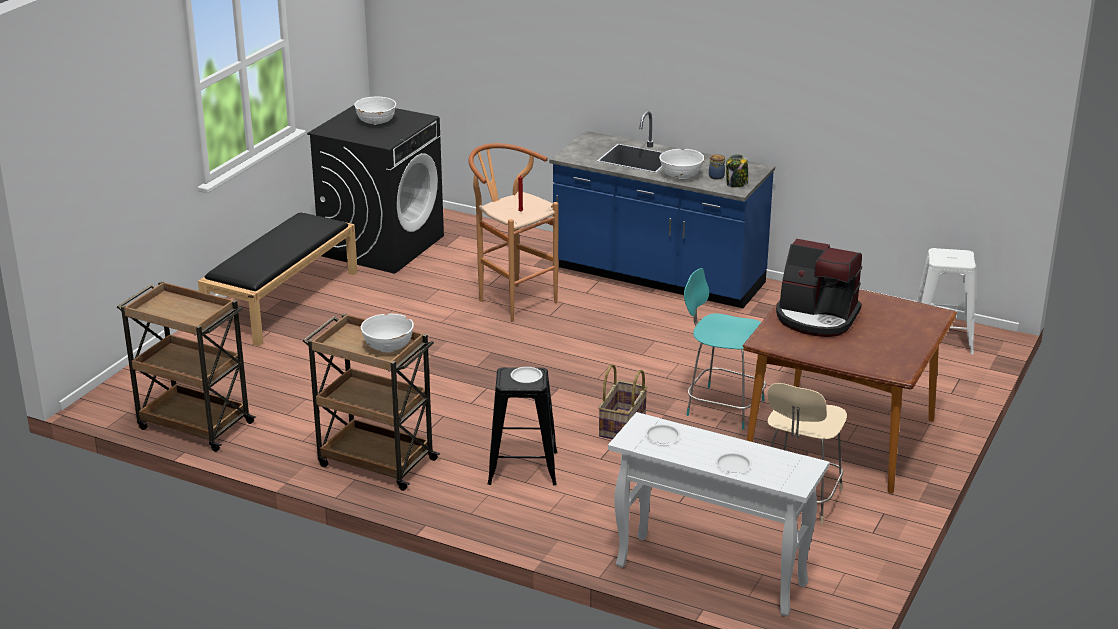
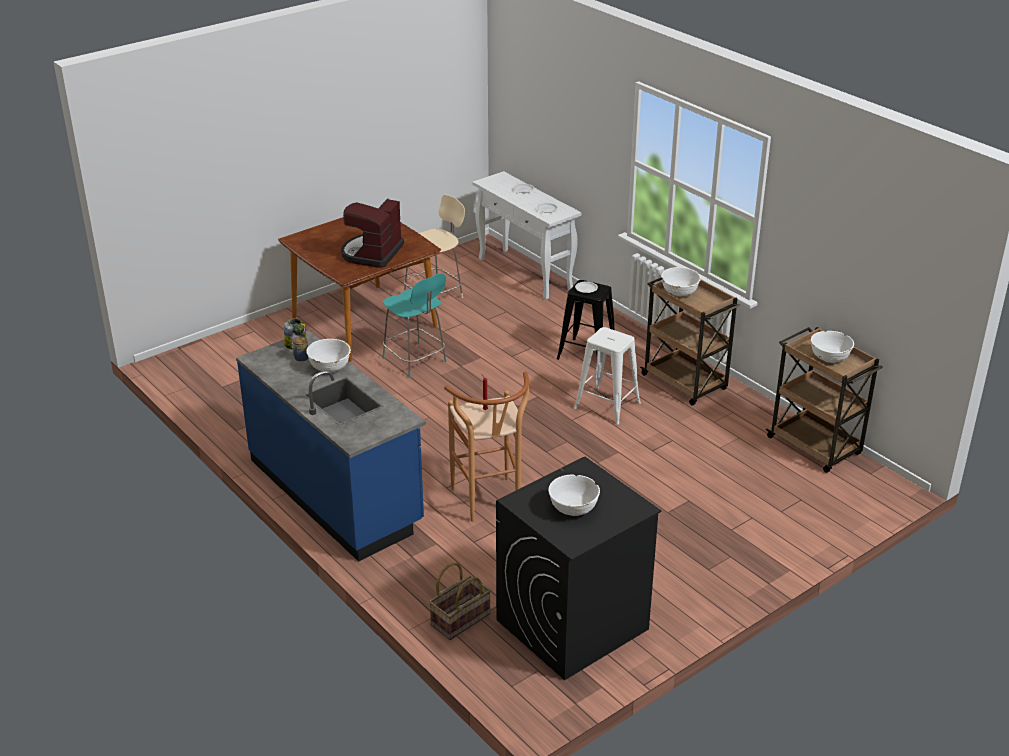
camera: 155 degrees left, 5 degrees up
(180, 310) = (829, 357): none -> white bowl
(283, 300) = (708, 568): black bench -> none
(623, 426) = (496, 365): basket -> basket (460, 619)
(816, 318) = (372, 253): coffee machine -> coffee machine turned 120 degrees counterclockwise
(941, 339) = (197, 369): white stool -> white stool (607, 405)

